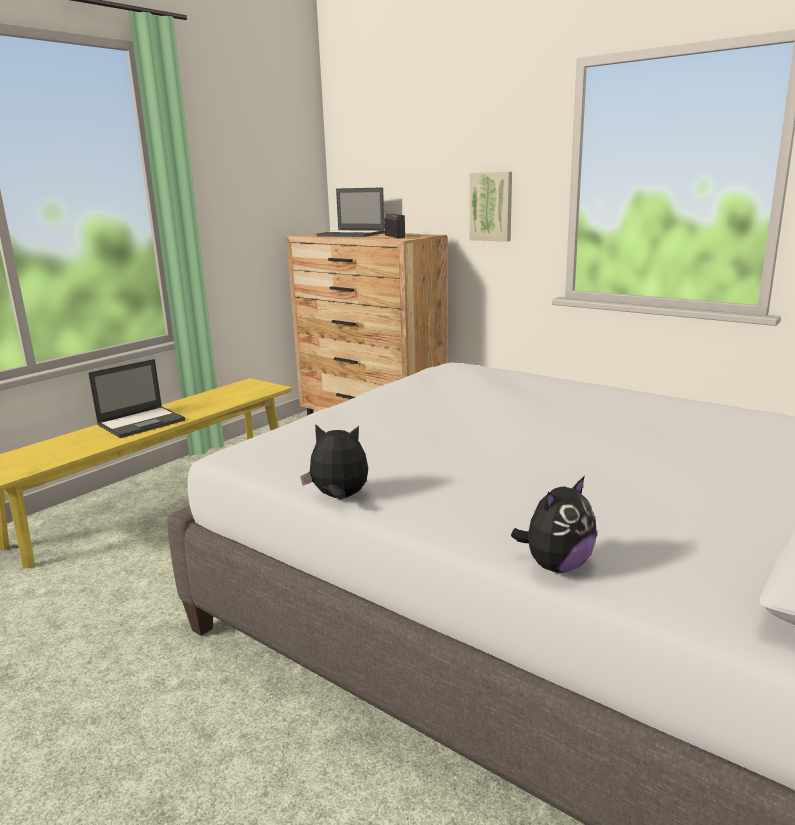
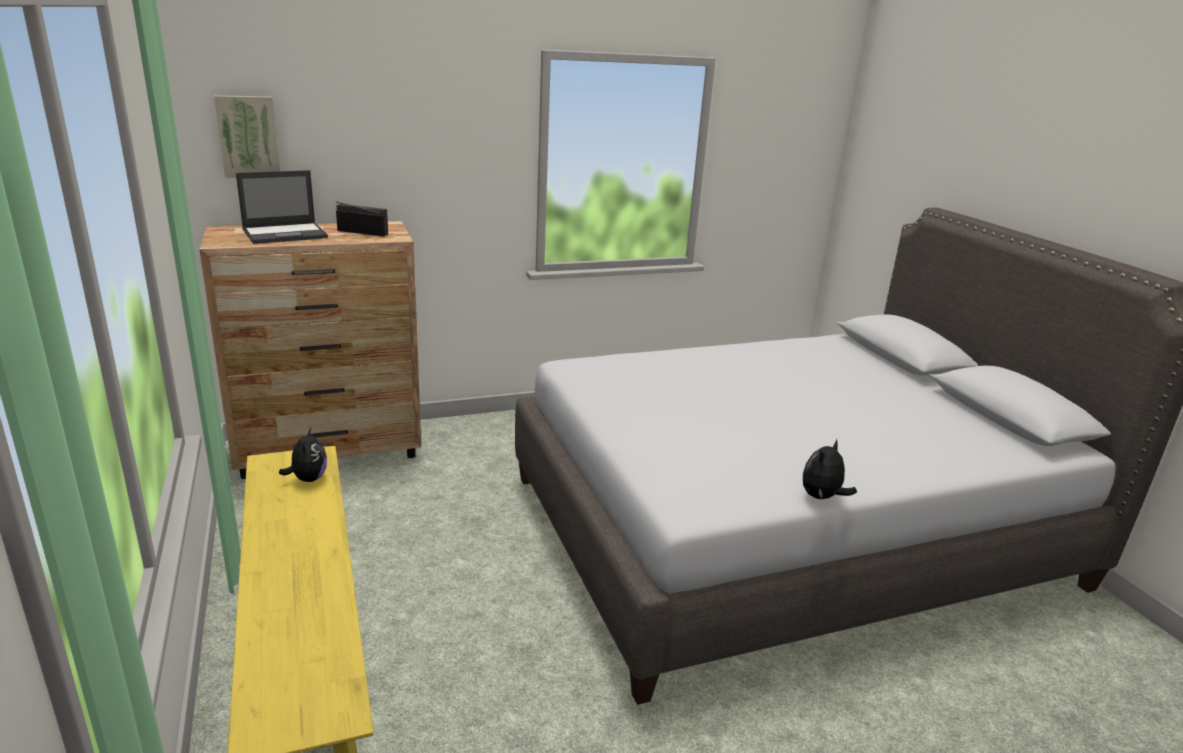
camera: 60 degrees left, 5 degrees up
(142, 422) = (293, 565): laptop -> none
(491, 206) = (452, 188): picture -> picture (248, 136)
(556, 566) = (960, 470): plush toy -> plush toy (308, 479)

